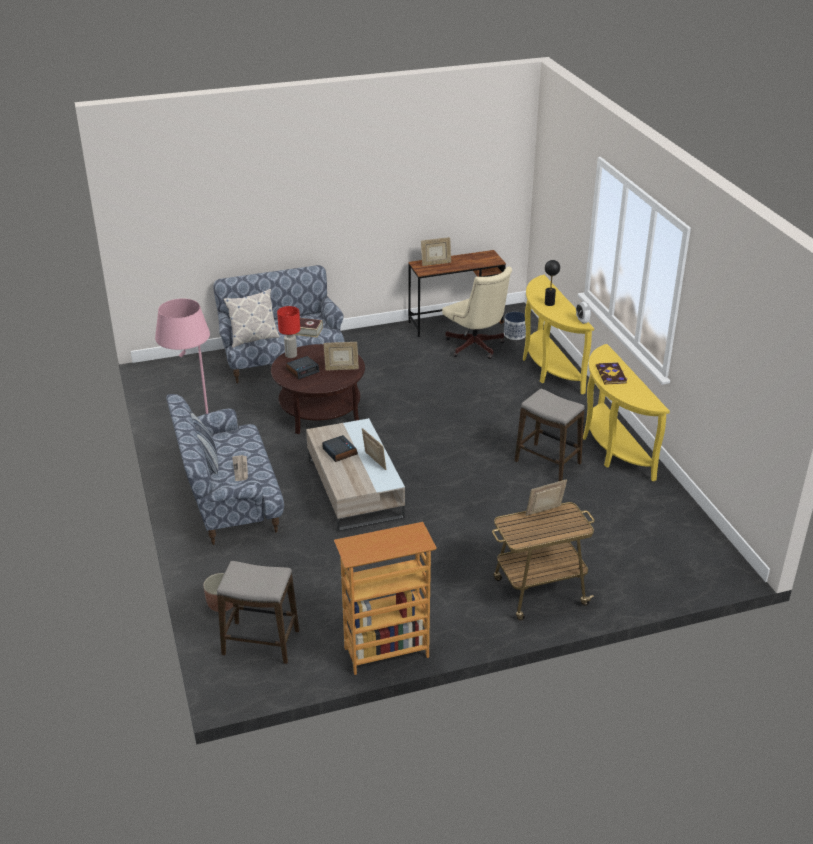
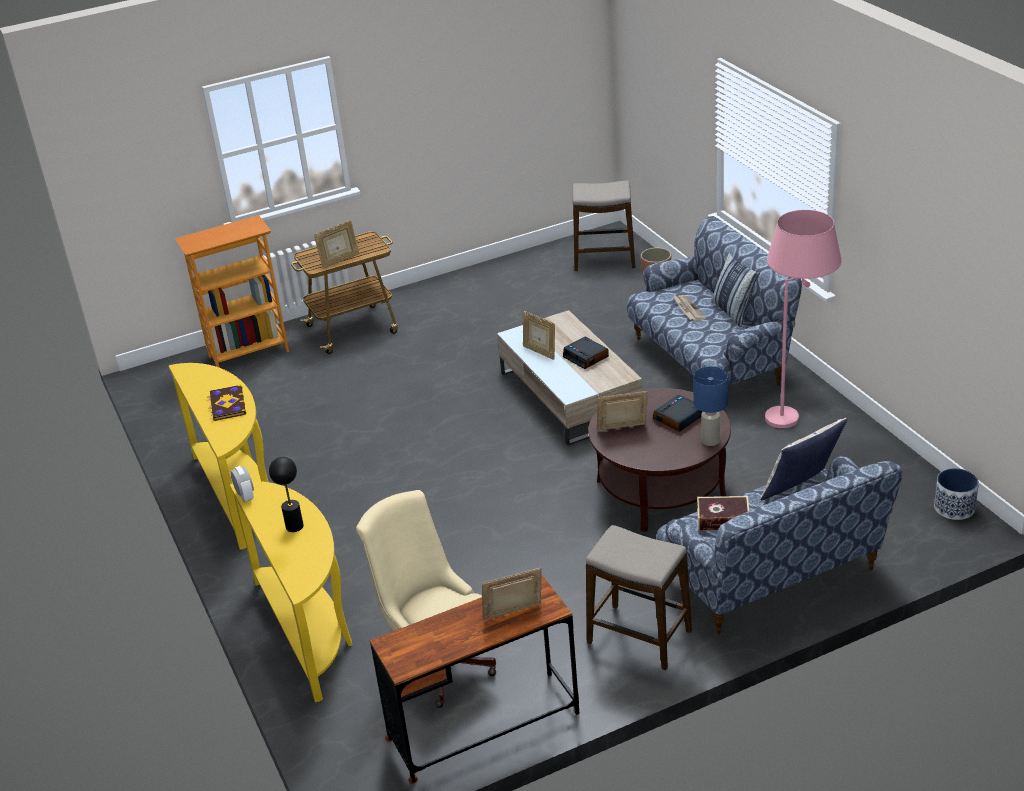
camera: 175 degrees right, 0 degrees up
(291, 355) = (710, 440): red table lamp -> blue table lamp
(386, 653) = (491, 269): bookcase -> bookcase (248, 353)
(514, 335) = (364, 709): planter -> planter (954, 508)
(547, 462) = (329, 462): stool -> stool (639, 637)

